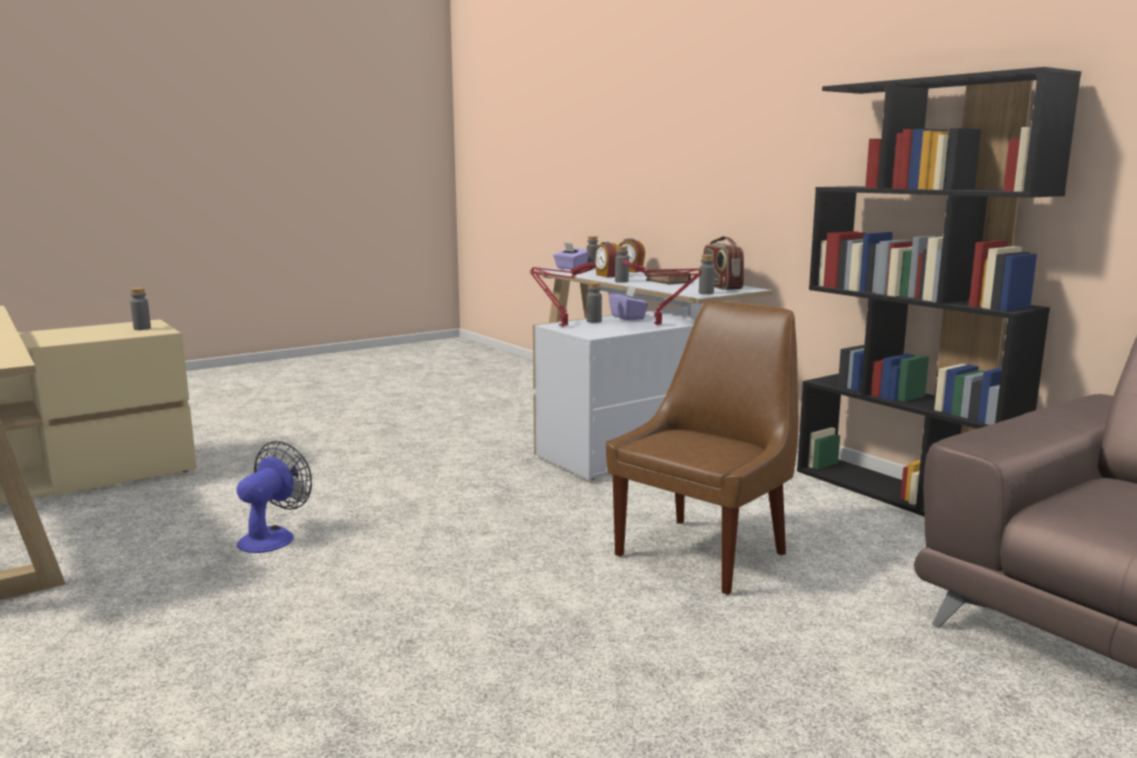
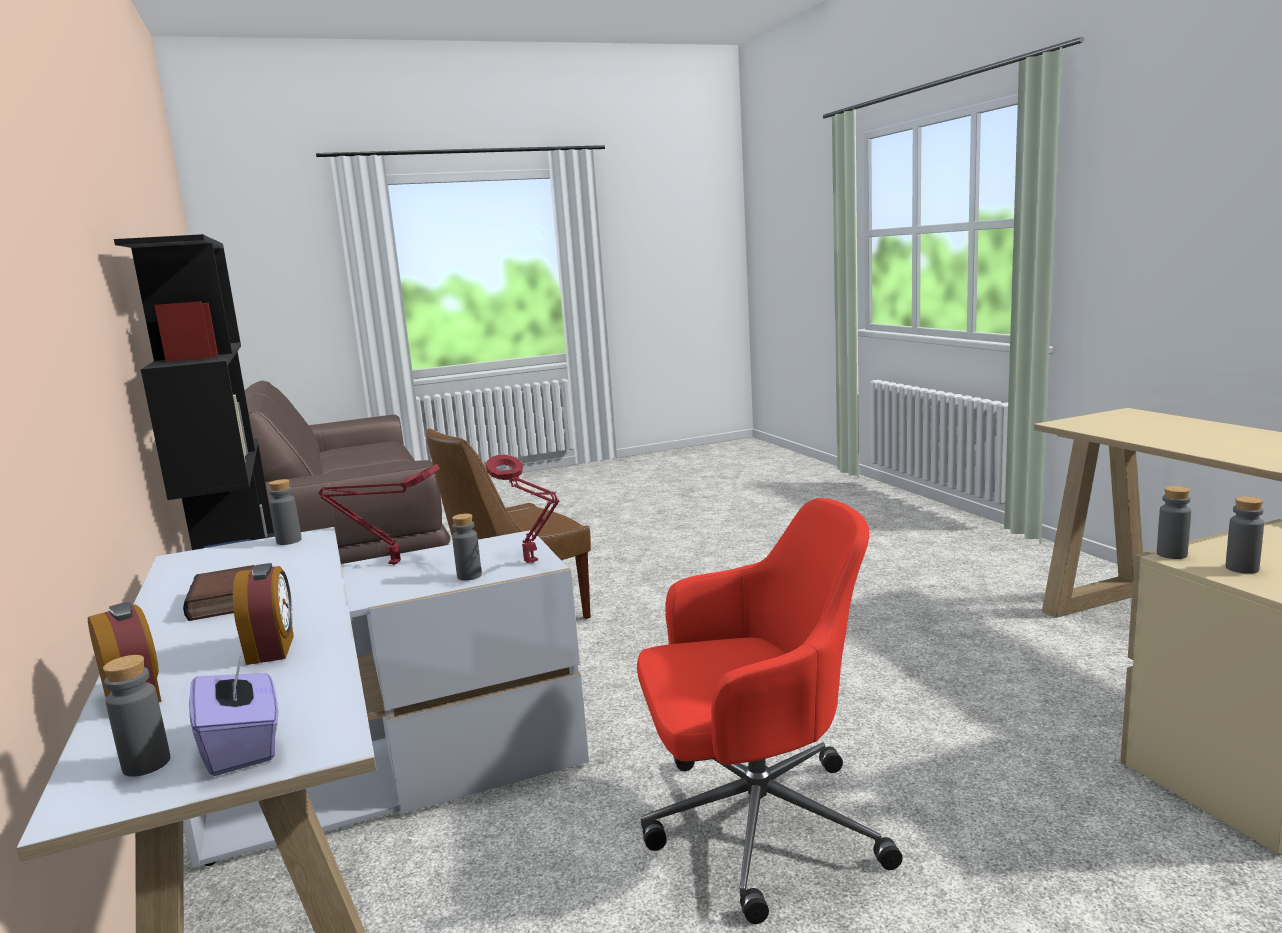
camera: 165 degrees left, 0 degrees up
(273, 537) = (899, 647): fan -> none
(429, 443) = (755, 825): none -> red office chair
(621, 281) = (313, 603): grey bottle -> grey bottle (1171, 554)
(628, 317) = (400, 587): purple tissue box -> none
(721, 286) = (201, 568): radio -> none

